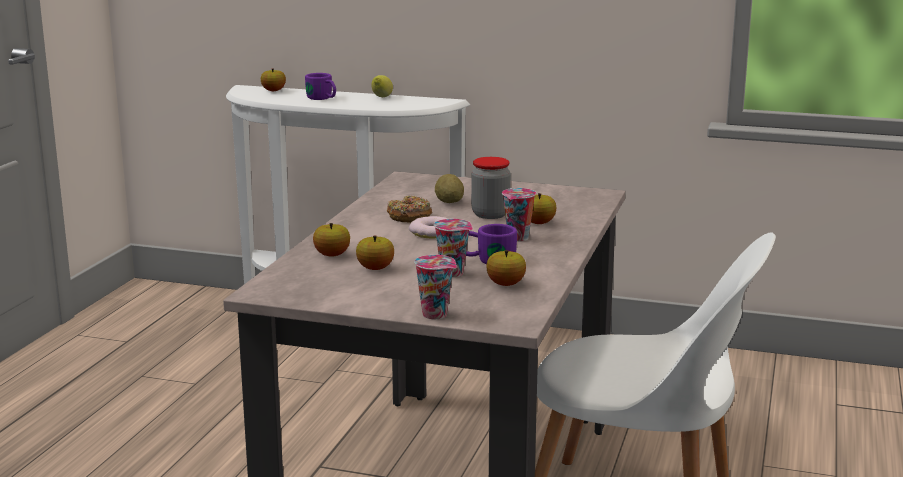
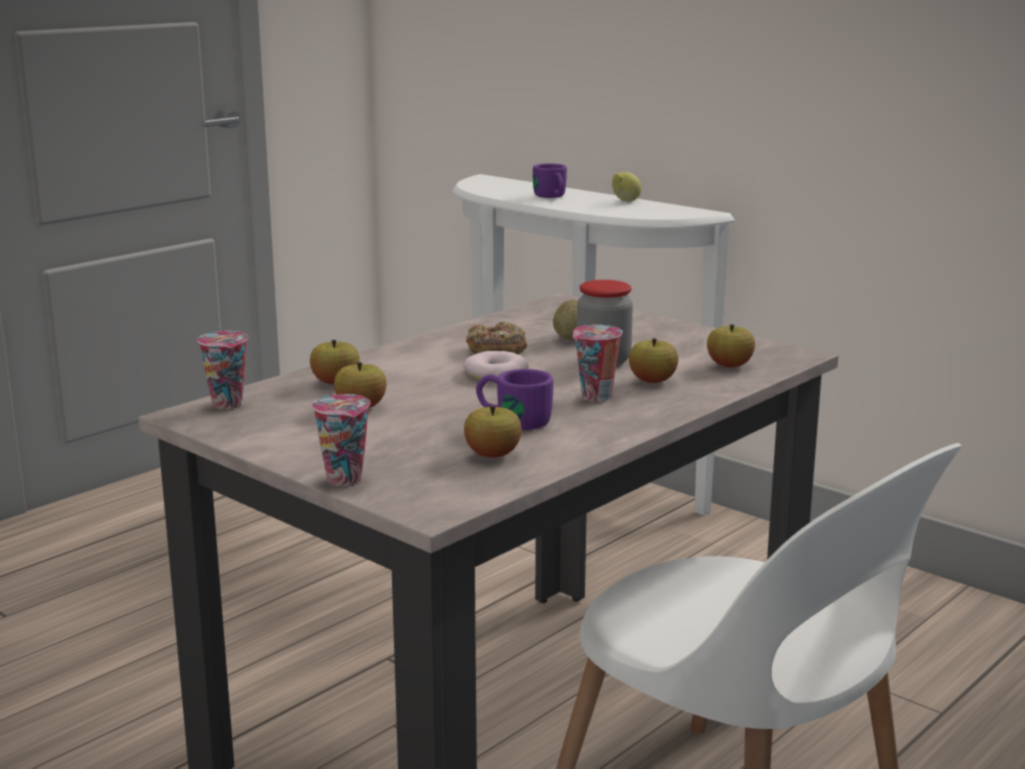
camera: 25 degrees right, 0 degrees up
(273, 91) = (510, 183): apple -> apple (729, 366)
(454, 273) = (447, 429): cup -> cup (229, 404)

